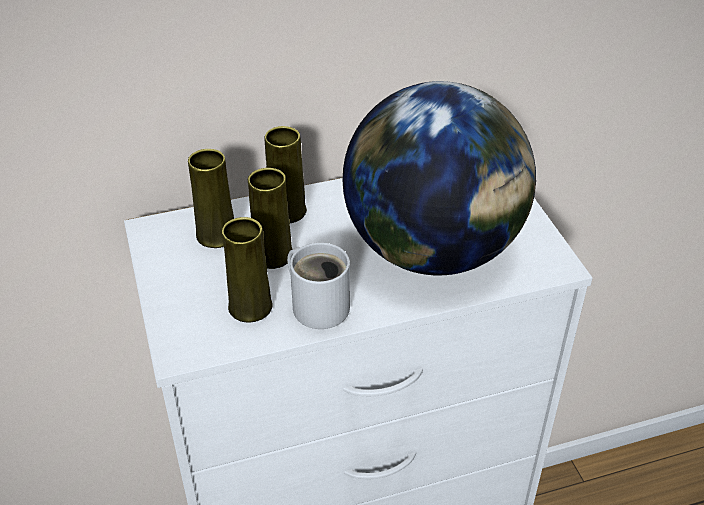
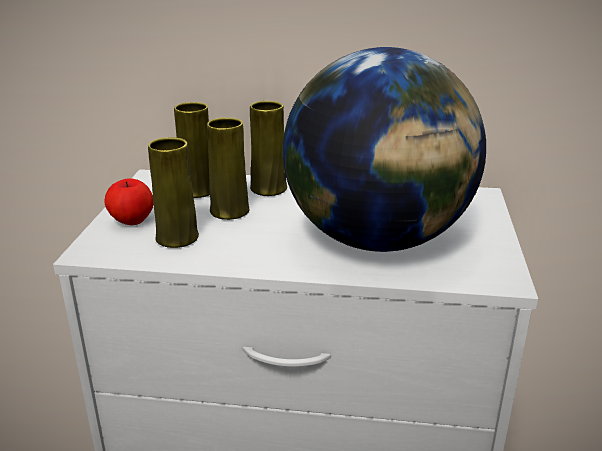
camera: 25 degrees right, 15 degrees down
(185, 299) = (132, 221): none -> apple
(319, 304) = (237, 250): white mug -> none

